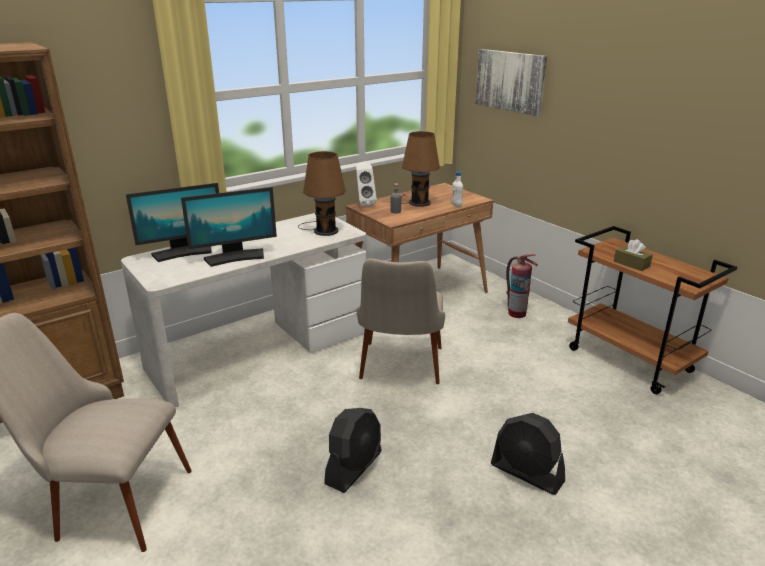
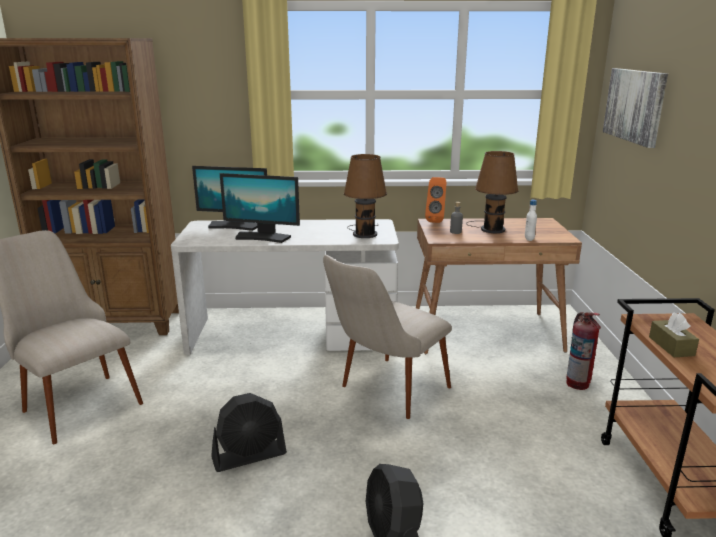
camera: 35 degrees right, 5 degrees down
(364, 204) = (436, 220): white speaker -> orange speaker

